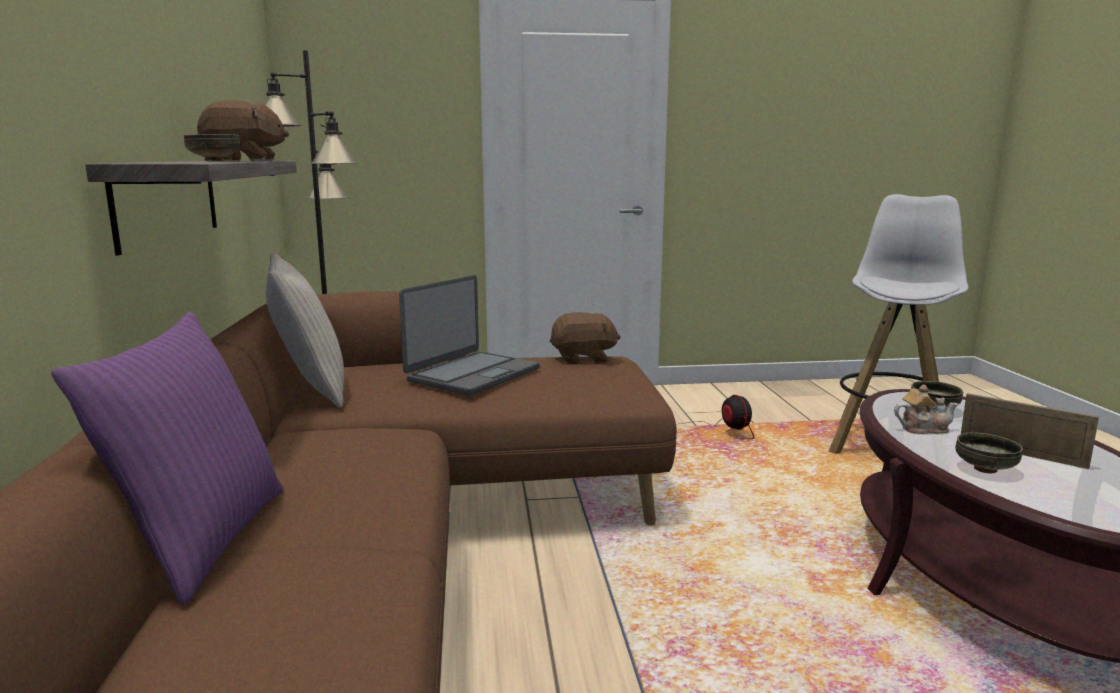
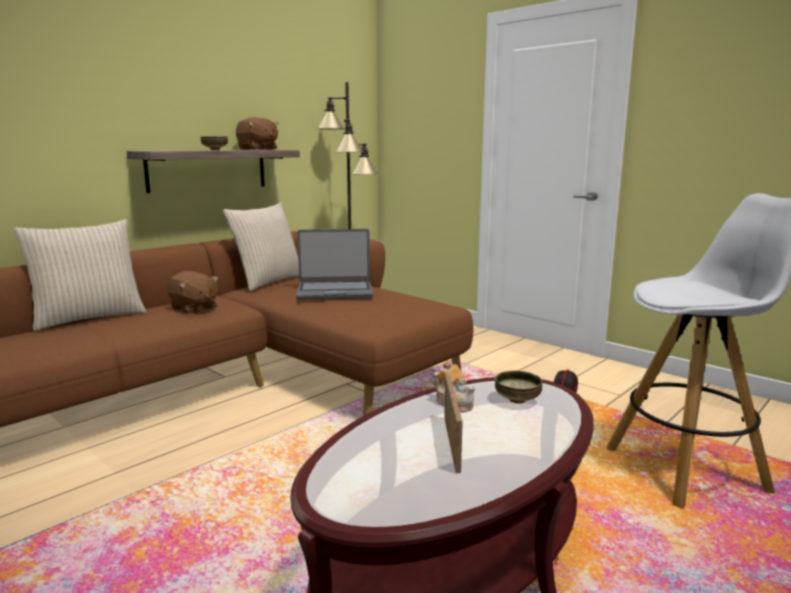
camera: 50 degrees right, 0 degrees up
(201, 540) = (89, 318): purple pillow -> beige pillow
(583, 359) = (421, 301): brown plush toy -> brown plush toy (194, 308)
(984, 469) = (386, 433): bowl -> none

